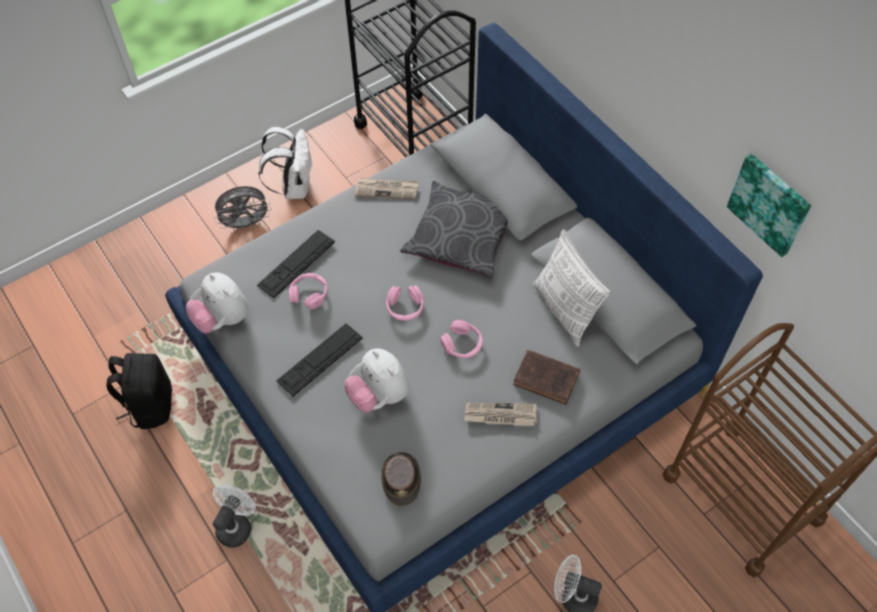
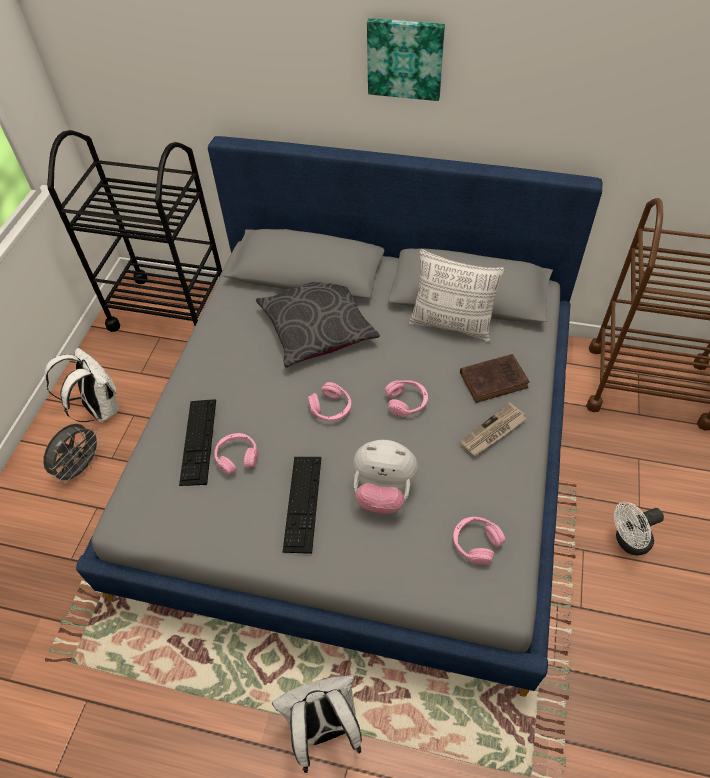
camera: 40 degrees left, 5 degrees down
(150, 405) = (134, 693): black backpack -> none
(222, 318) = (172, 539): plush toy -> none
(236, 525) = (324, 728): white fan -> white backpack
(387, 190) = (218, 333): newspaper -> none
(401, 479) = (476, 543): brown hat -> pink headphones
(770, 204) = (592, 106): picture -> picture (405, 58)

